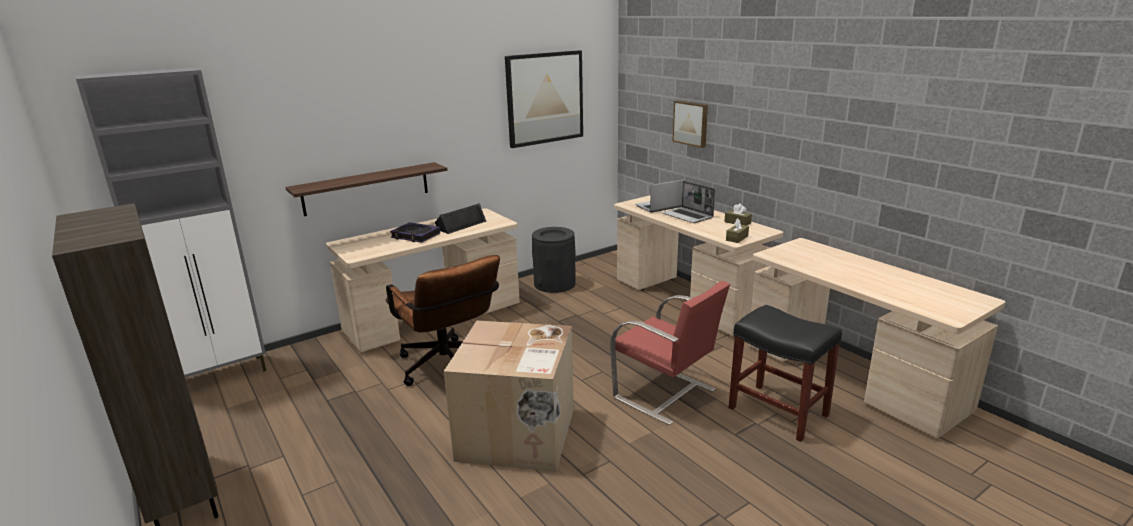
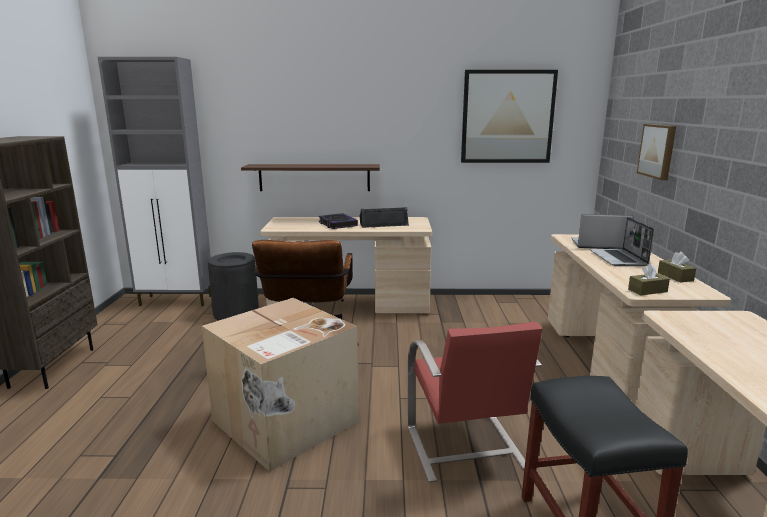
camera: 35 degrees right, 5 degrees down
(555, 284) = (482, 308): black trash can -> black trash can (236, 313)

